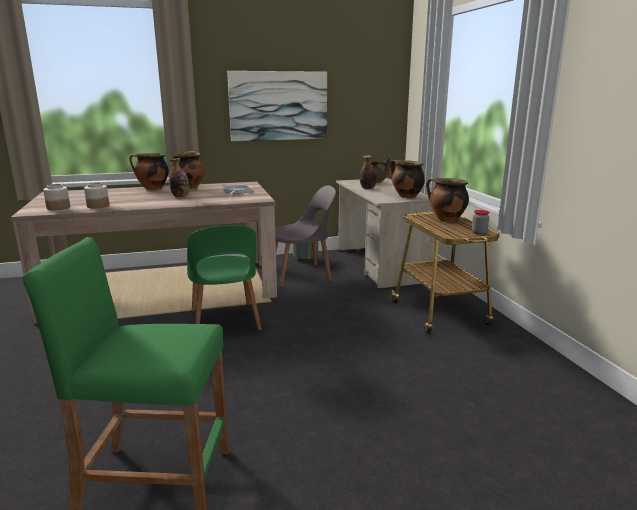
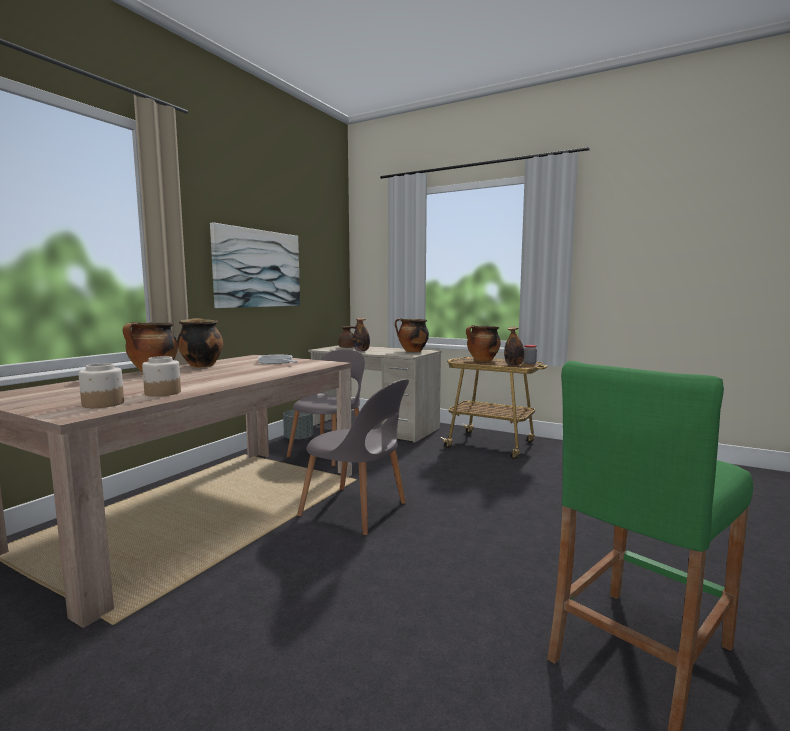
camera: 45 degrees left, 10 degrees down
(181, 196) = (233, 372): bottle -> bottle (514, 365)
(225, 322) = (357, 510): green chair -> grey chair

